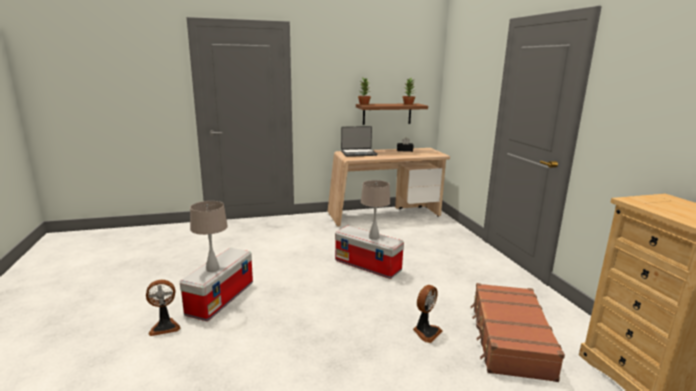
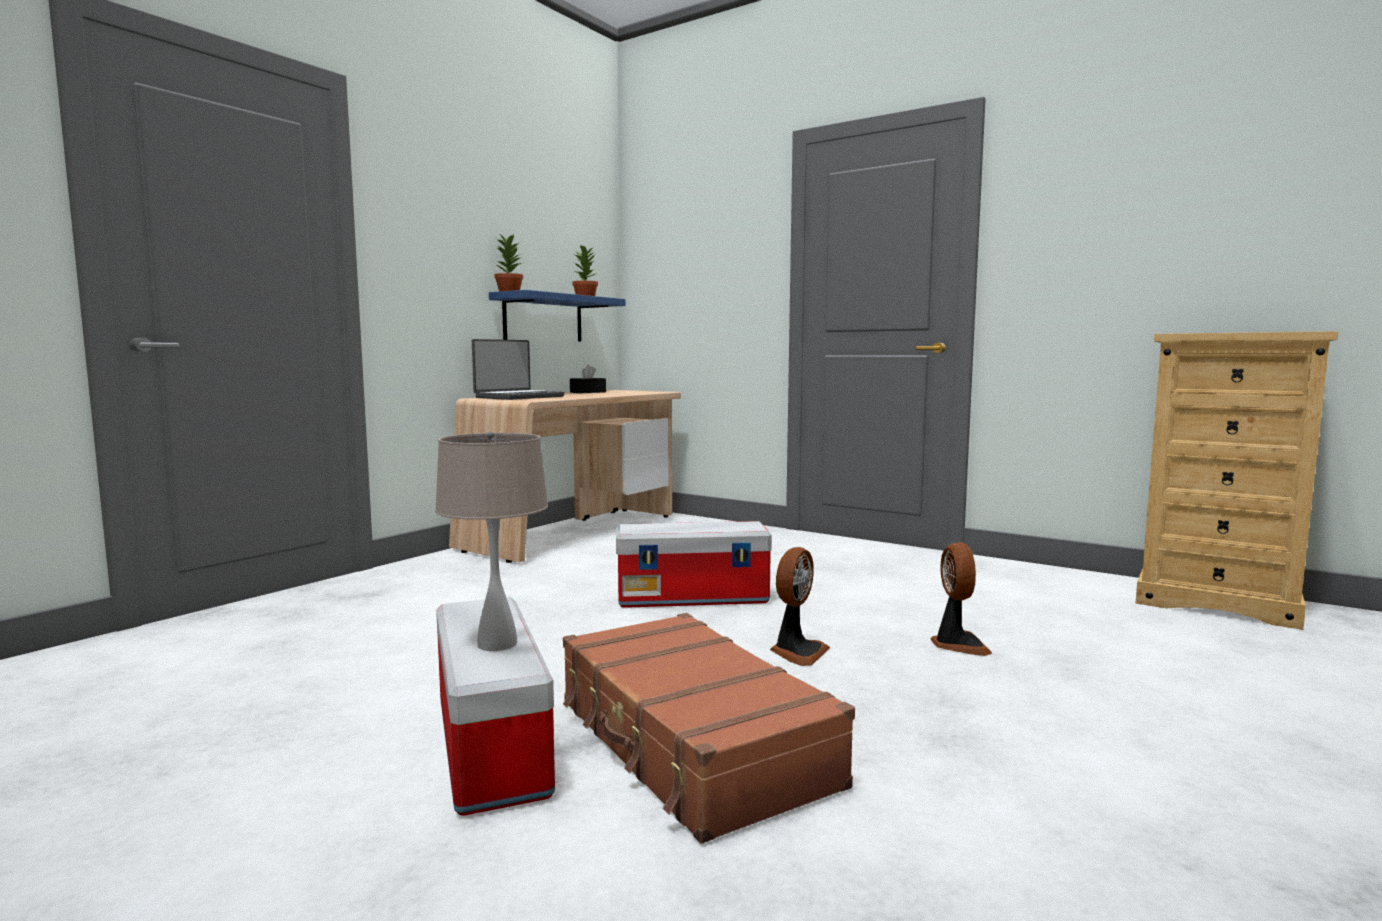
camera: 40 degrees left, 10 degrees down
(165, 326) = (445, 865): fan -> fan (797, 652)
(374, 237) = (707, 527): beige table lamp -> none
(387, 114) = (543, 318): brown shelf -> blue shelf
(509, 339) = (1052, 615): brown suitcase -> brown suitcase (690, 744)

